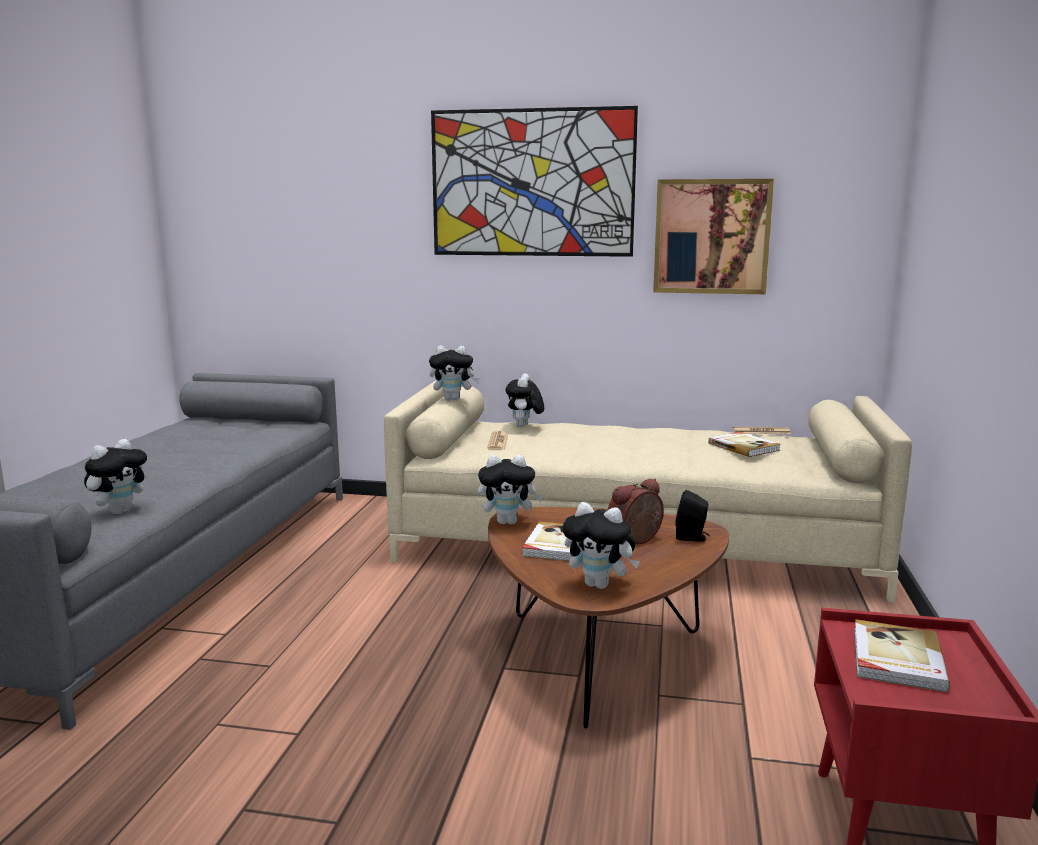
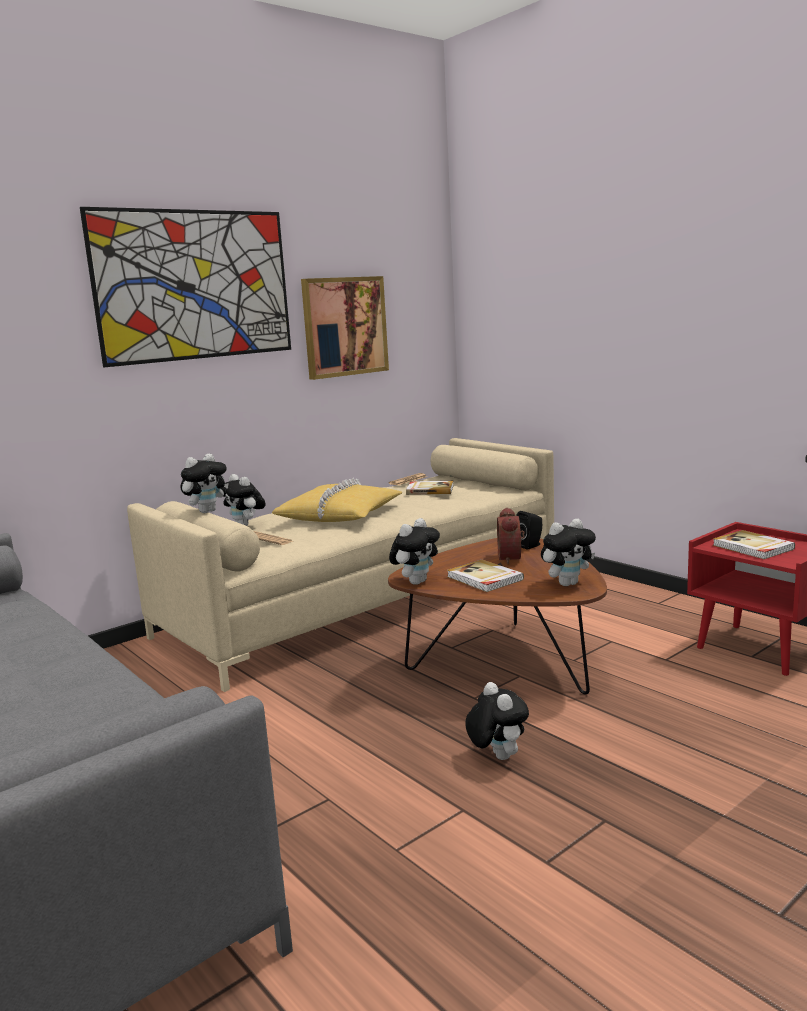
camera: 50 degrees left, 0 degrees up
(120, 511) = (119, 713): plush toy -> plush toy (497, 756)
(605, 442) = (340, 515): none -> yellow pillow

